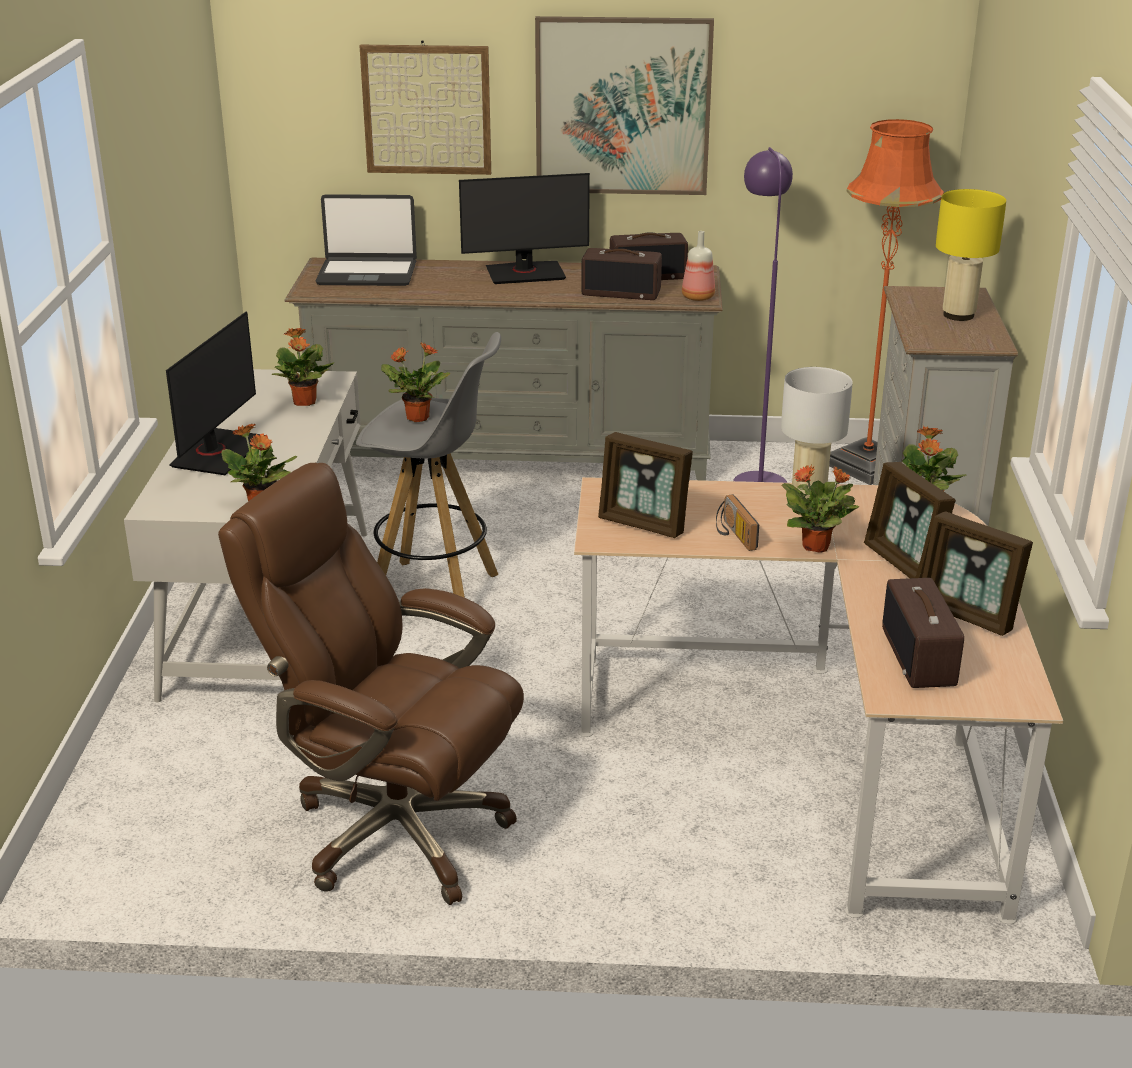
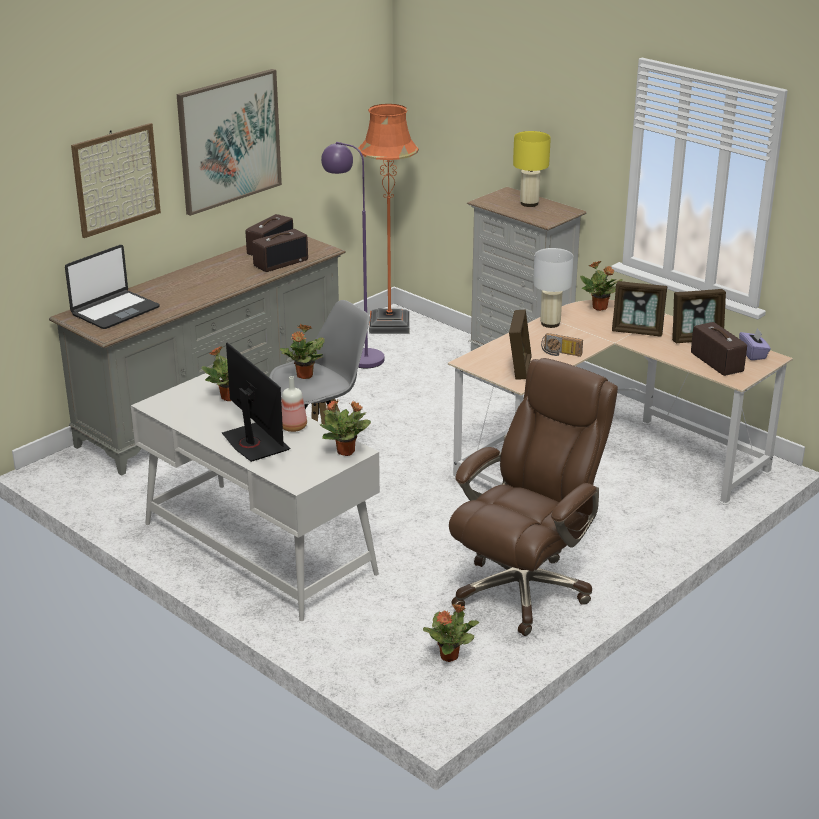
camera: 50 degrees left, 0 degrees up
(394, 830) = (526, 590): brown office chair -> brown office chair turned 150 degrees clockwise
(525, 273) = (203, 273): monitor -> none
(644, 524) = (519, 368): picture frame -> picture frame turned 60 degrees counterclockwise
(697, 297) = (323, 250): bottle -> bottle (293, 427)
(817, 546) = (598, 341): potted plant -> potted plant (450, 656)
(920, 657) = (715, 362): radio -> radio turned 150 degrees counterclockwise
(1007, 679) = (753, 354): none -> purple tissue box

